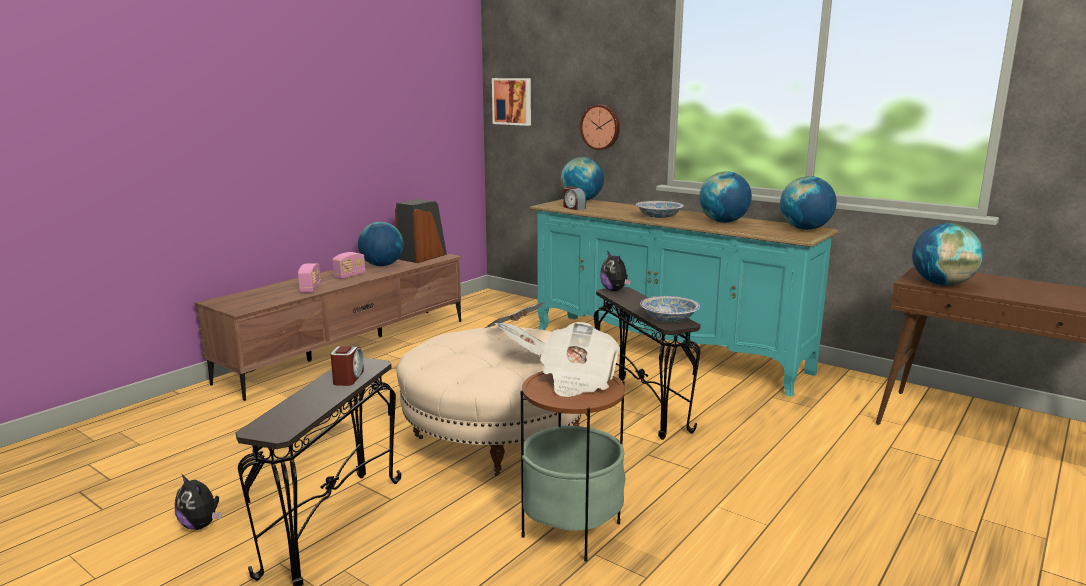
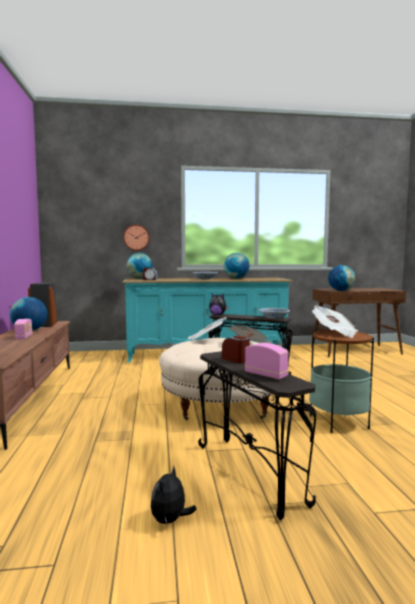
camera: 45 degrees left, 10 degrees down
(201, 525) = (170, 520): plush toy -> plush toy turned 120 degrees clockwise
(310, 289) = (16, 346): radio -> radio (266, 375)
(513, 101) = (66, 223): picture -> none
(805, 229) = (272, 278): globe -> none

